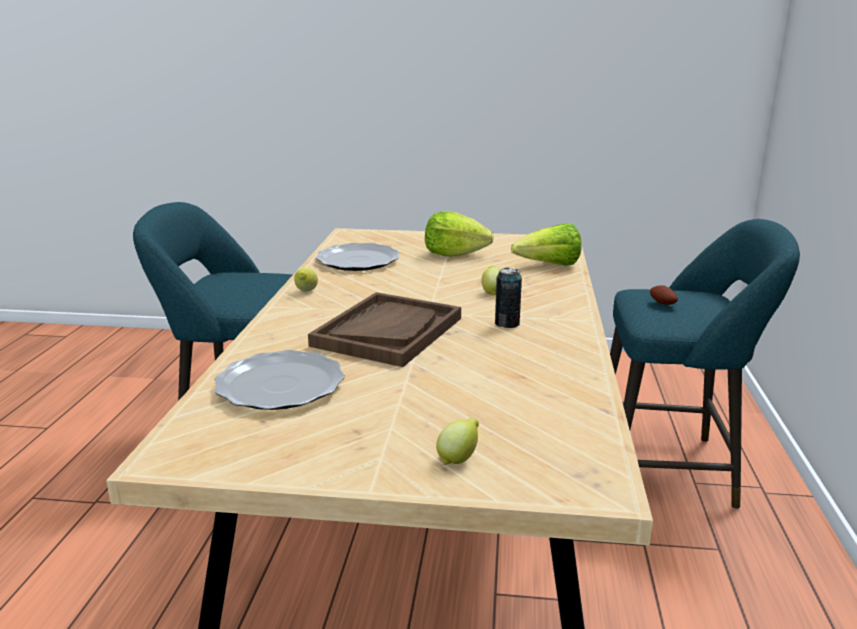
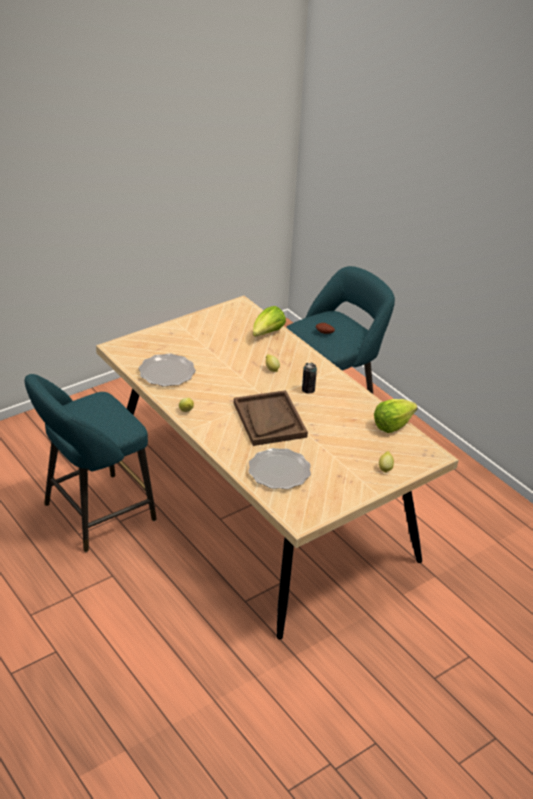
camera: 45 degrees left, 15 degrees up
(454, 254) = (207, 343): lettuce -> lettuce (392, 425)

